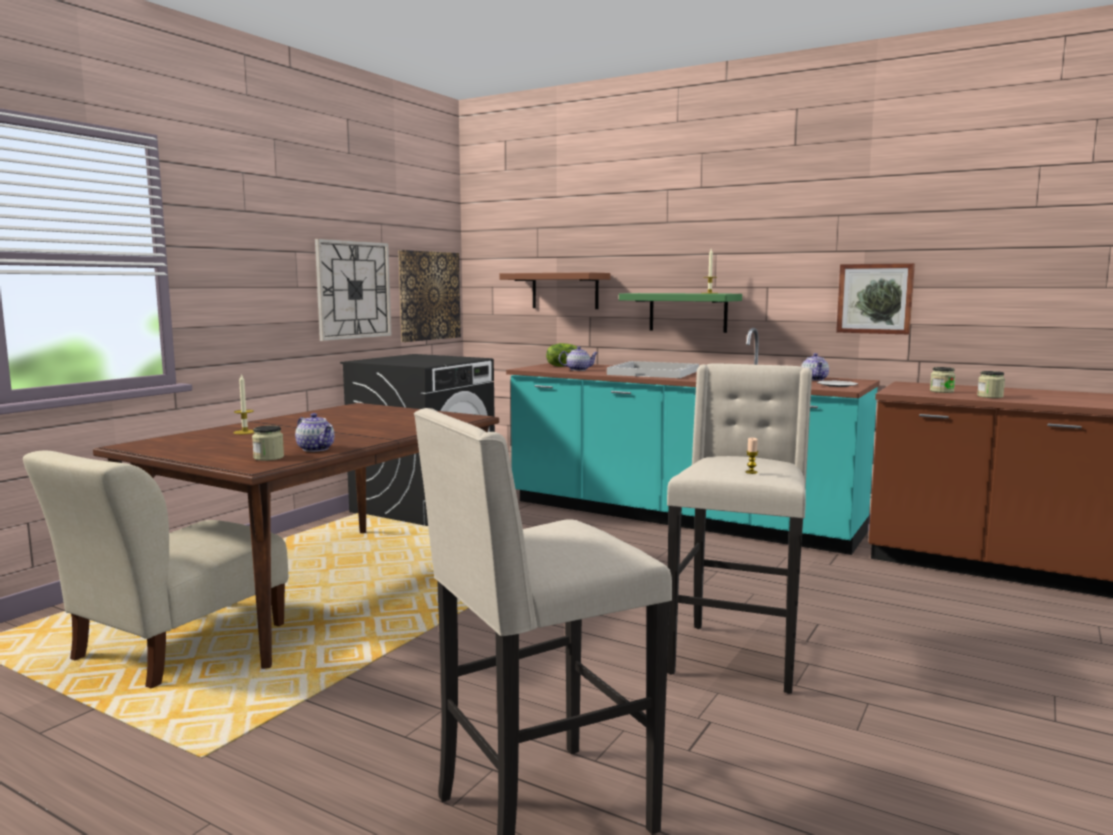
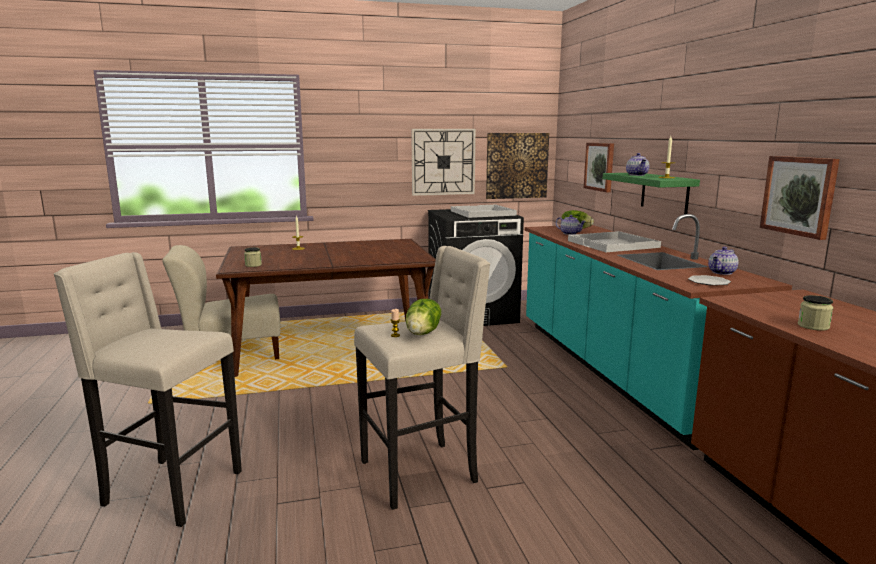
camera: 45 degrees right, 5 degrees up
(316, 449) = (285, 264): teapot -> teapot (637, 175)
(429, 359) = (482, 213): none -> white tray
(565, 291) = (600, 166): brown shelf -> picture
(762, 465) = (423, 333): none -> lettuce
(941, 391) = (788, 309): jar -> none

